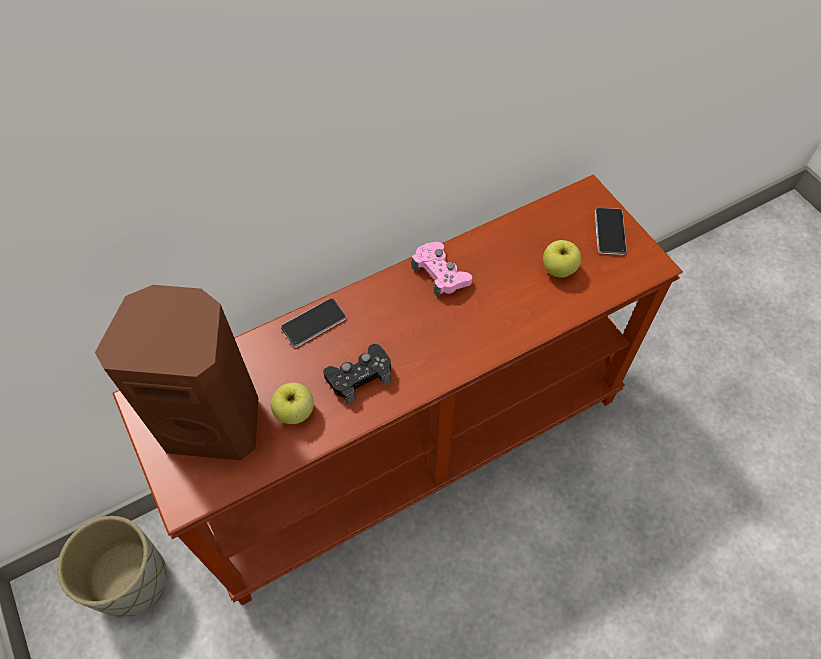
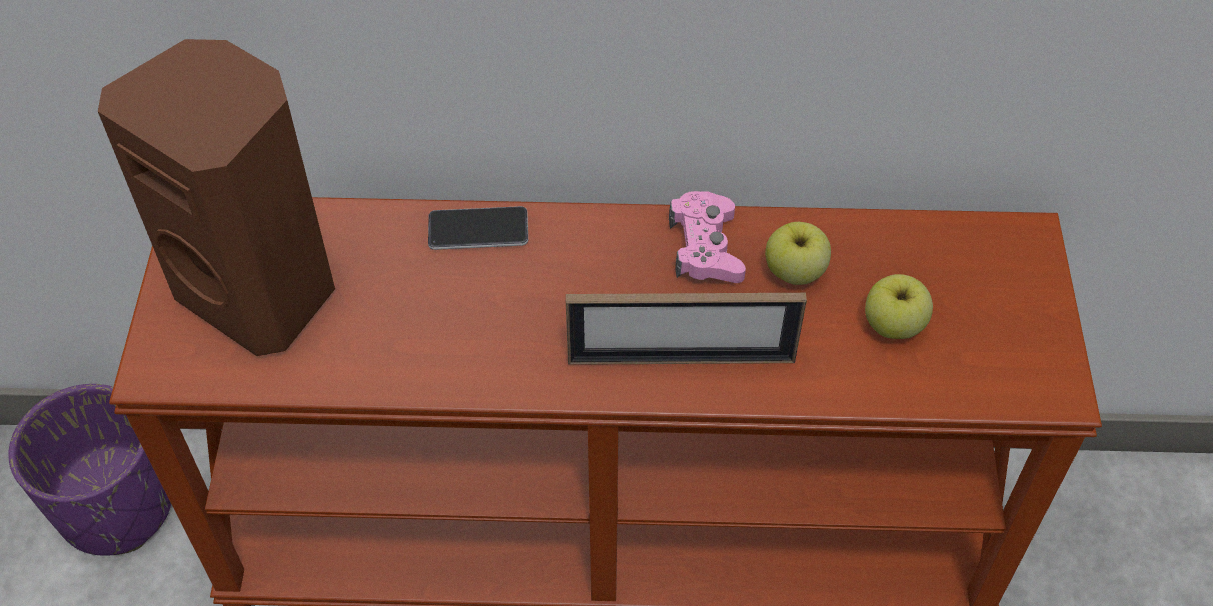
camera: 30 degrees right, 5 degrees down
(131, 580) = (116, 506): grey planter -> purple planter
(295, 412) = (370, 333): apple -> apple (795, 272)
(359, 376) = (489, 330): black game controller -> none
(470, 340) = (681, 359): none -> picture frame
(609, 232) = (1019, 309): phone -> none

